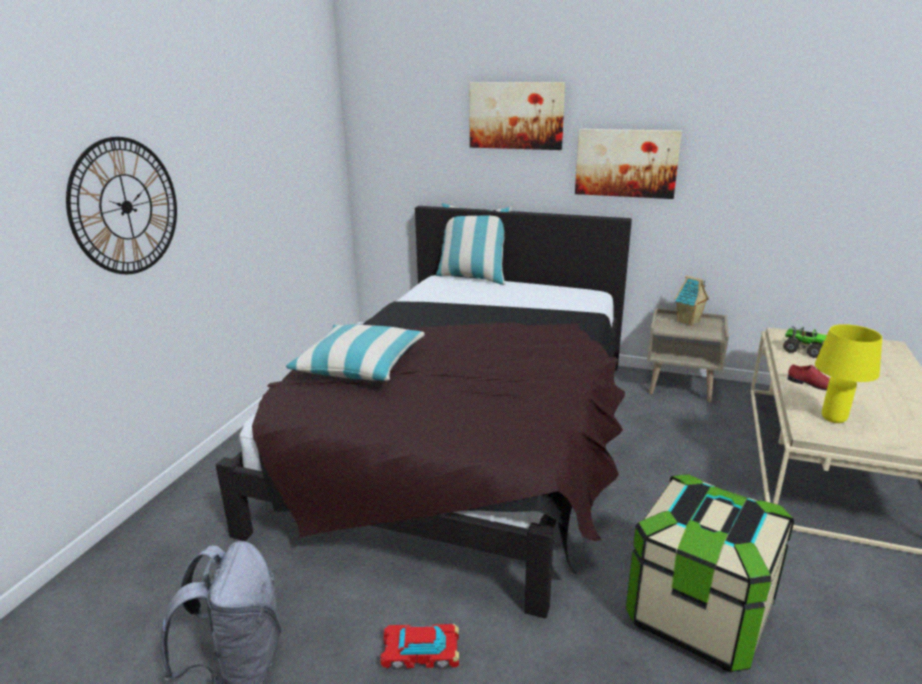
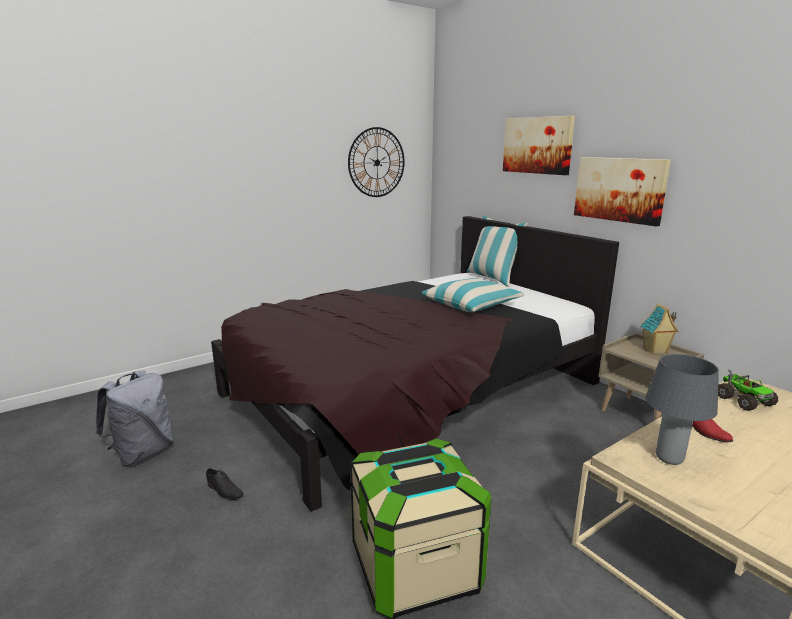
camera: 35 degrees right, 5 degrees down
(126, 207) = (221, 180): wall clock -> wall clock (377, 162)
(360, 366) = (322, 306): pillow -> pillow (471, 305)
(421, 651) = (224, 490): toy car -> black shoe
(834, 419) = (669, 459): yellow table lamp -> grey table lamp

